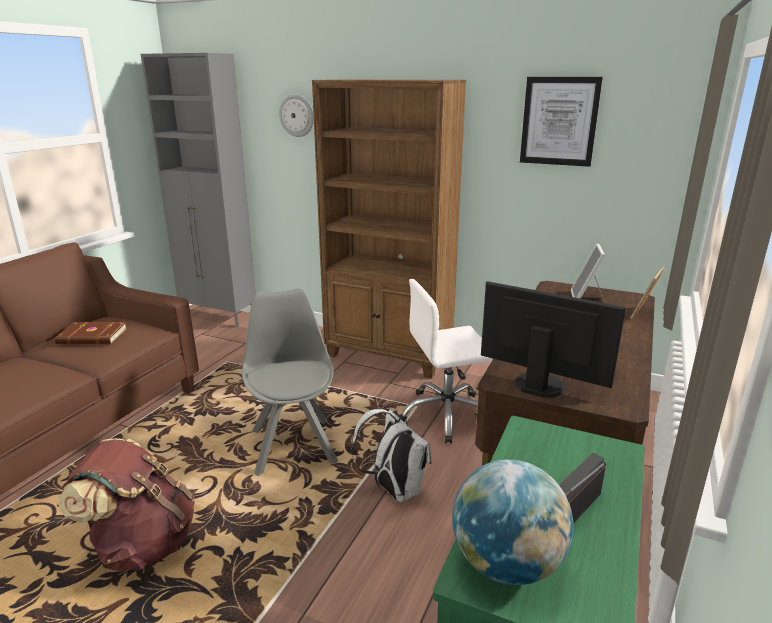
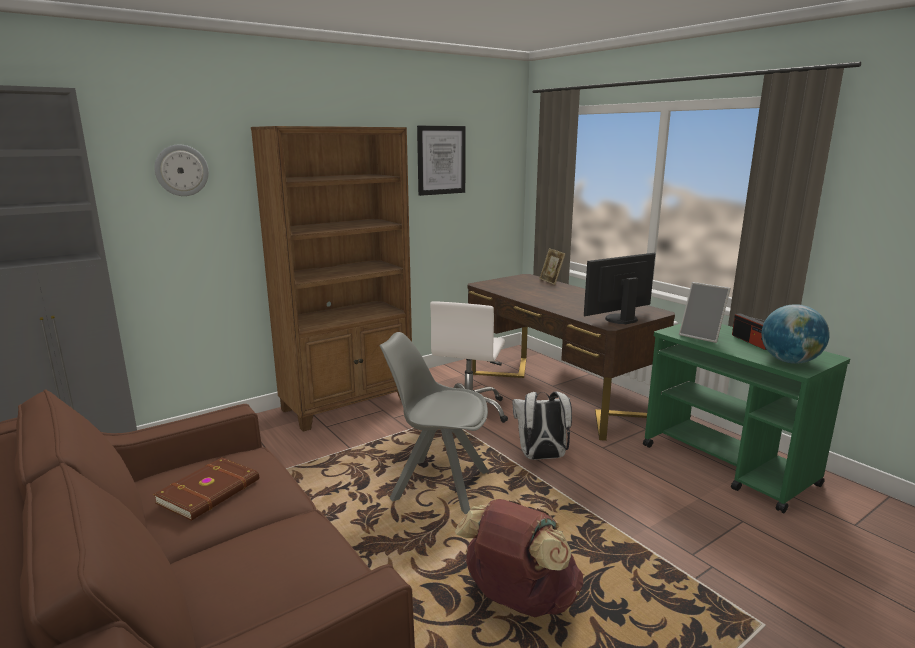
camera: 60 degrees left, 5 degrees down
(586, 298) = (512, 283): picture frame -> picture frame (702, 336)

